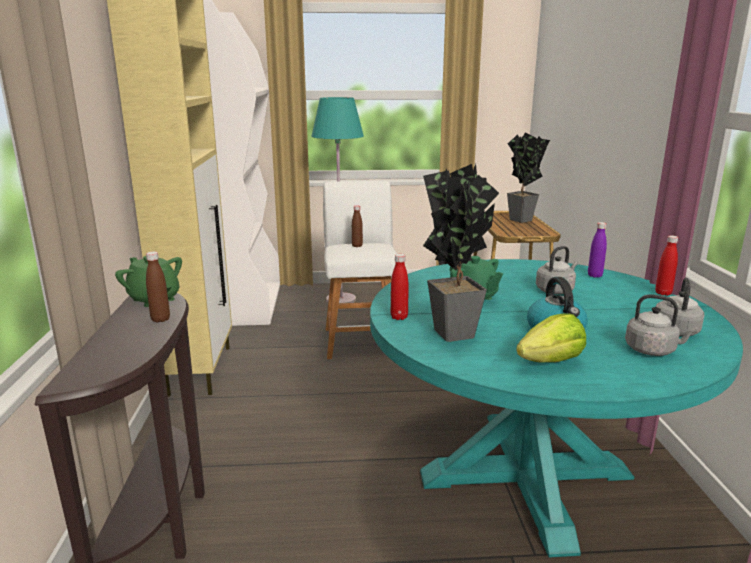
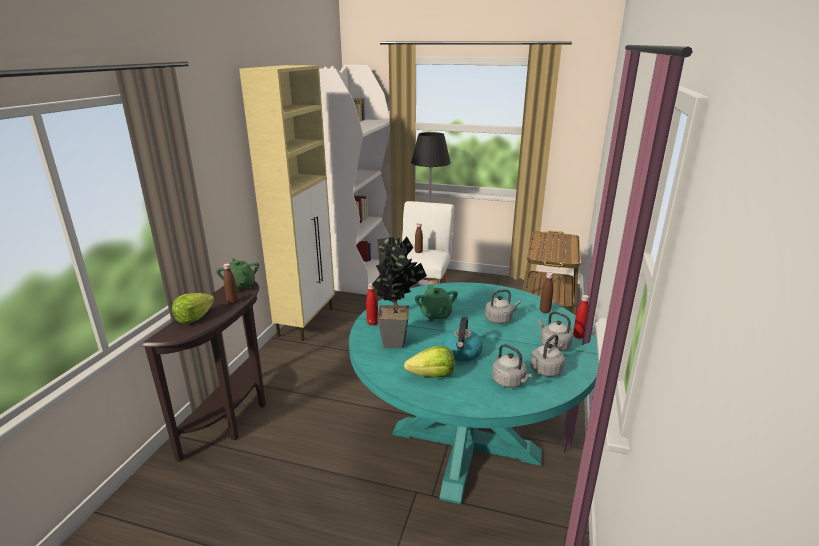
camera: 20 degrees right, 5 degrees up
(110, 348) = (194, 318): none -> lettuce
(341, 300) = (428, 282): turquoise floor lamp -> black floor lamp
(521, 221) = (563, 244): potted plant -> none
(594, 275) = (544, 311): purple bottle -> brown bottle
(649, 306) = (553, 345): none -> grey kettle

